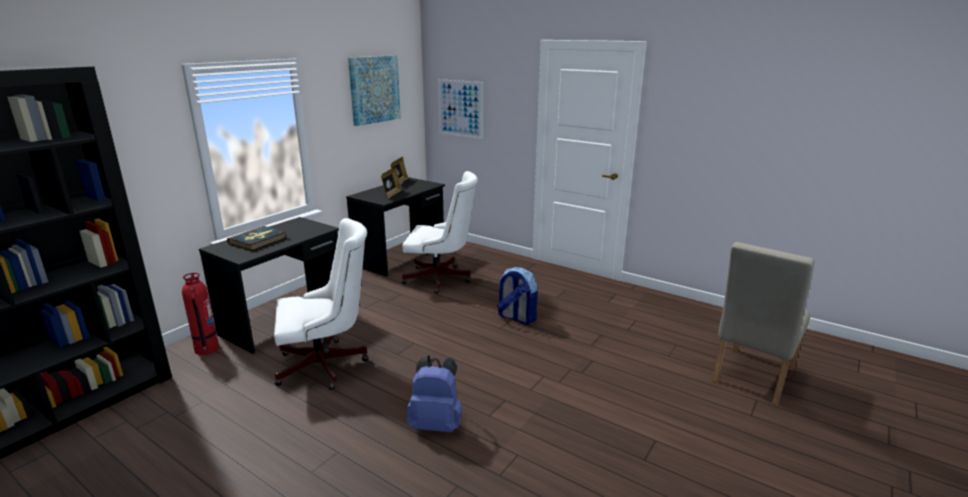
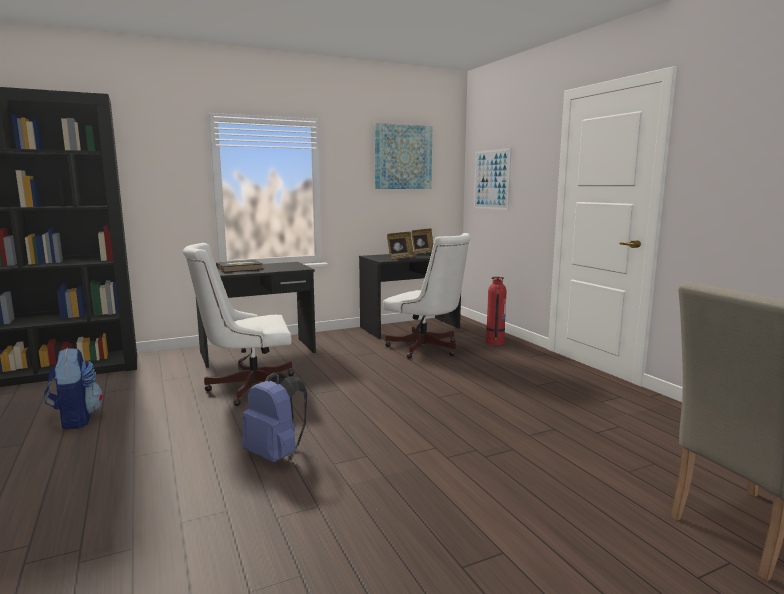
camera: 30 degrees right, 10 degrees down
(206, 349) = (181, 358): fire extinguisher -> fire extinguisher (494, 342)
(327, 365) = (247, 388): white office chair -> white office chair turned 150 degrees clockwise
(516, 317) = (467, 392): backpack -> backpack (76, 419)

